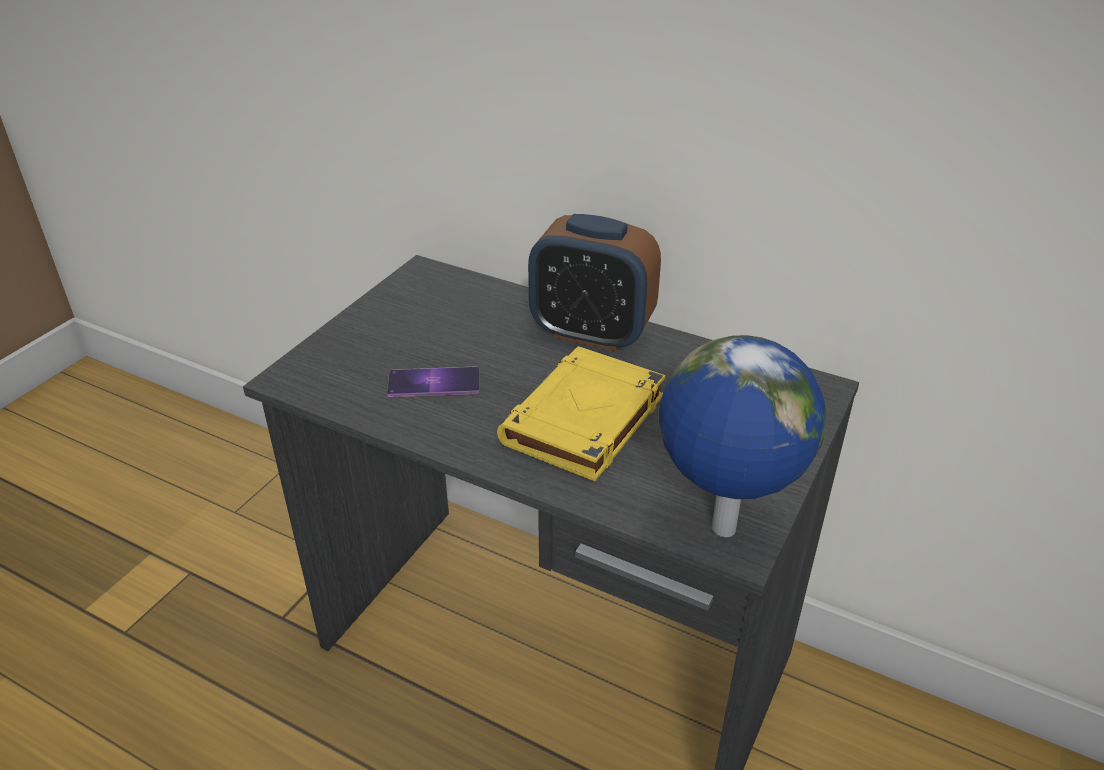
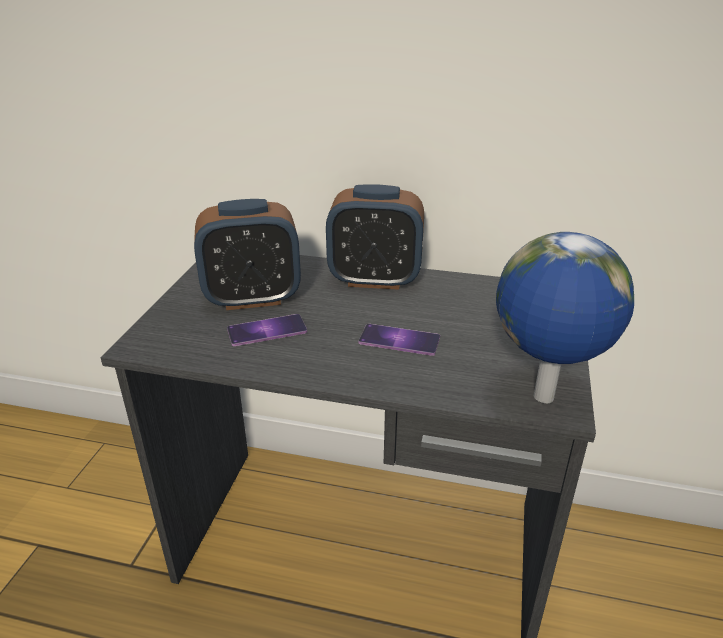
camera: 15 degrees left, 5 degrees down
(434, 337) = (252, 298): none -> alarm clock
(583, 421) = (399, 340): yellow book -> phone

